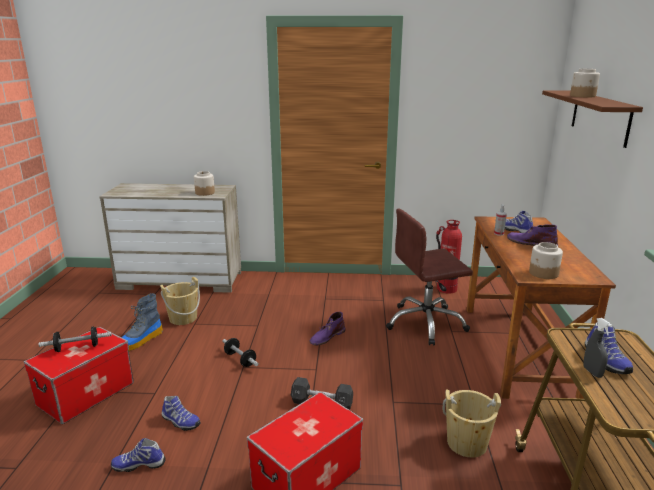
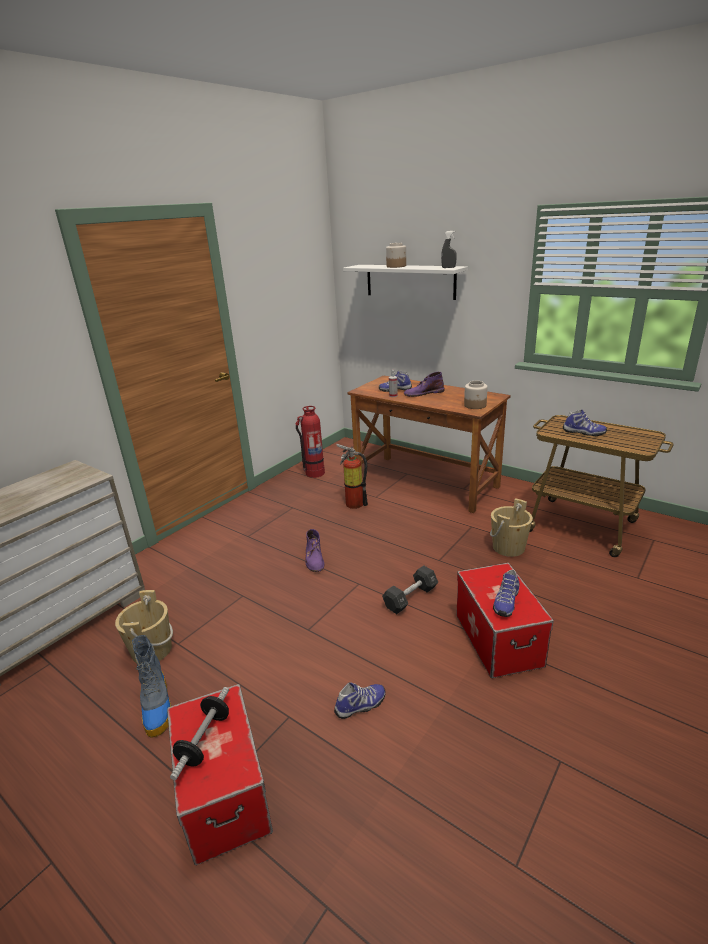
camera: 55 degrees left, 5 degrees up
(139, 464) = (407, 759): shoe -> shoe (505, 602)
(205, 193) = (66, 483): jar -> none
(240, 359) = (292, 627): dumbbell -> none
(426, 323) = (353, 503): brown office chair -> fire extinguisher
(592, 372) = (594, 440): grey spray bottle -> grey spray bottle (448, 267)
(600, 117) = (410, 281): brown shelf -> white shelf

